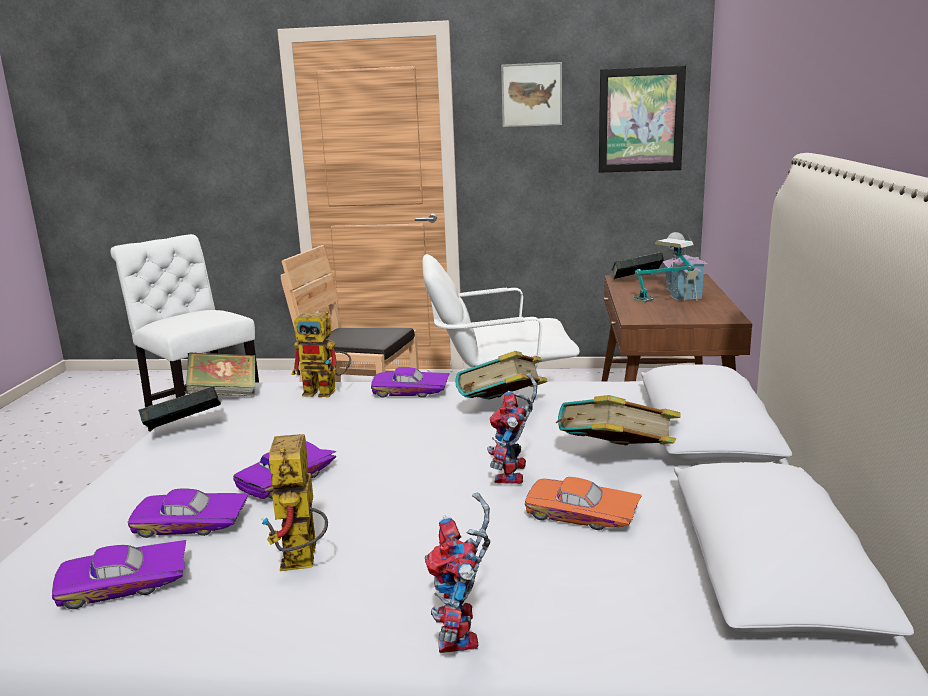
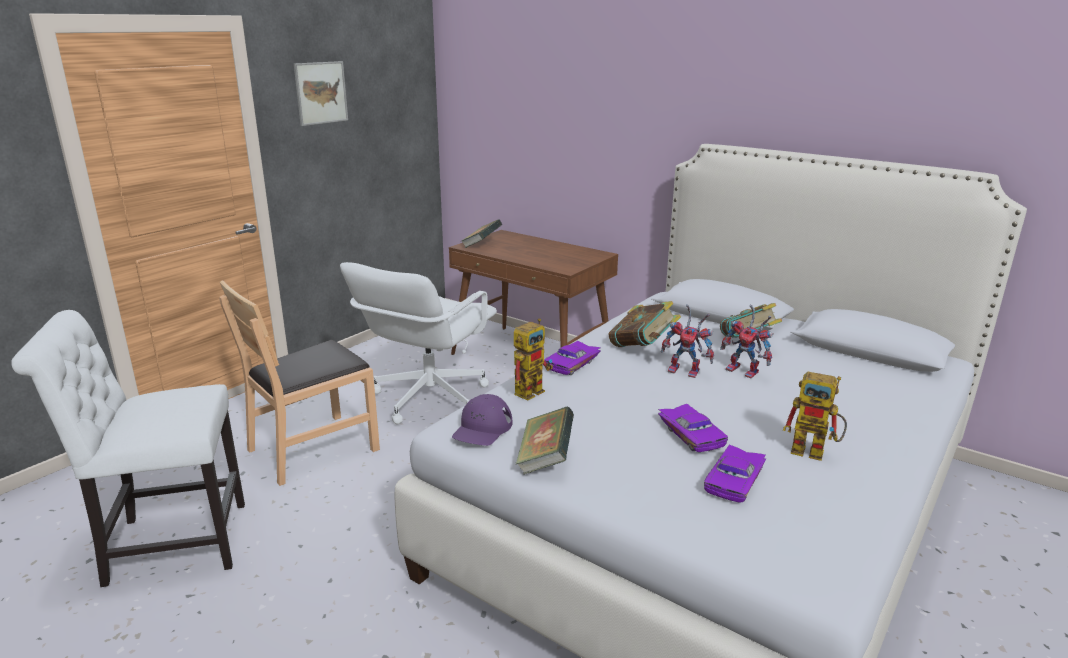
camera: 60 degrees left, 5 degrees up
(124, 586) = (812, 516): purple toy car -> none
(224, 394) = (482, 428): book -> purple cap
(462, 635) = (909, 427): toy robot -> toy robot (687, 371)
(581, 516) = (806, 370): orange toy car -> none
(640, 120) = (399, 111): picture -> none
(662, 304) = (547, 256): table lamp -> none
(682, 294) = (534, 246): toy house -> none

